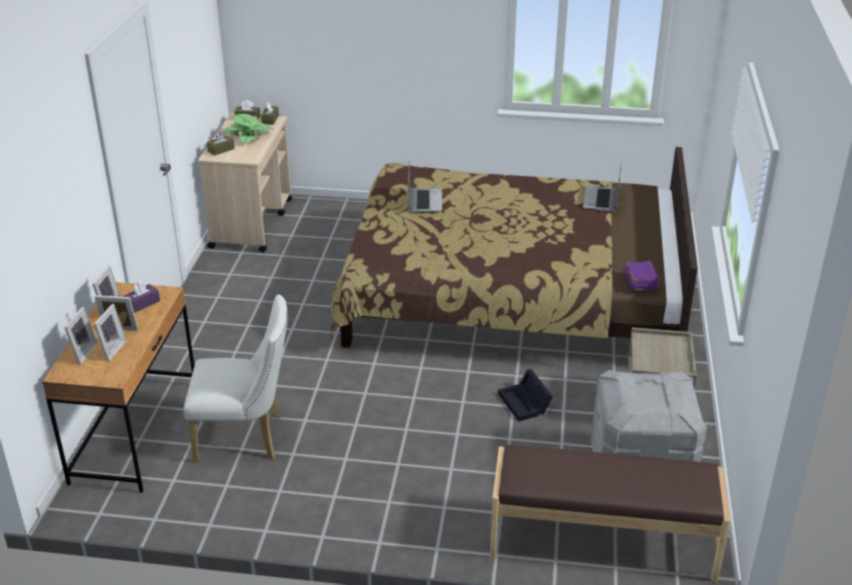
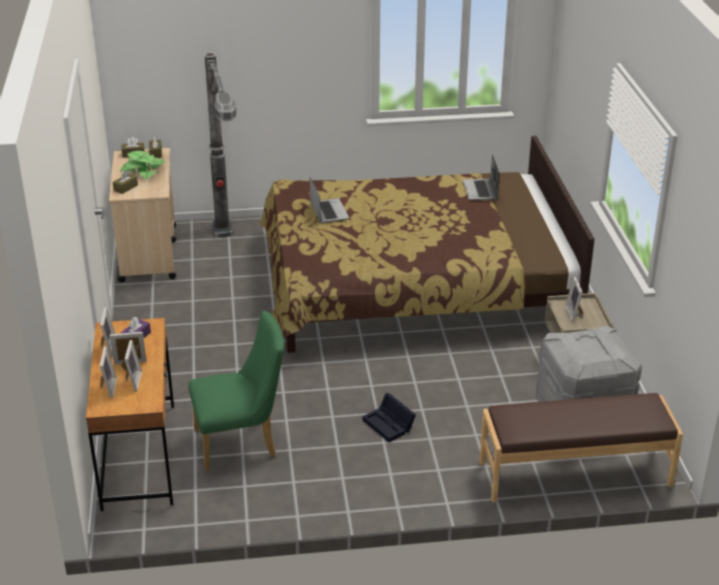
camera: 15 degrees left, 0 degrees up
(246, 437) = (242, 443): white chair -> green chair
(325, 248) = (230, 267): none -> floor lamp
(525, 403) = (467, 375): black storage box -> black storage box (390, 425)
(640, 282) = (542, 257): purple book -> none
(657, 352) = (574, 313): none -> picture frame

